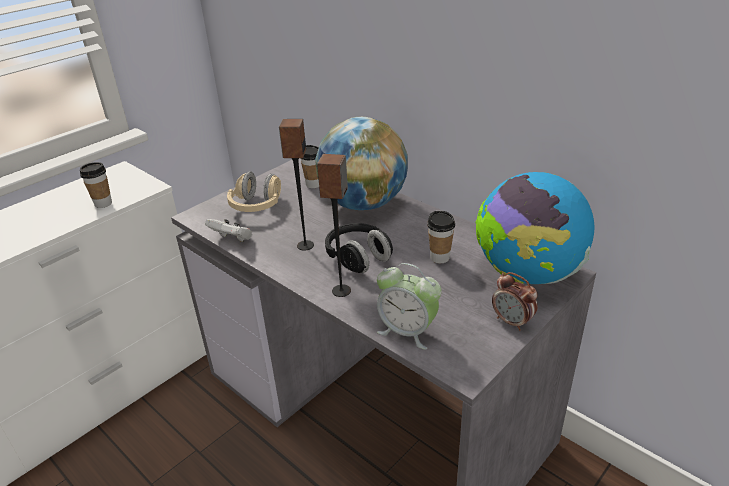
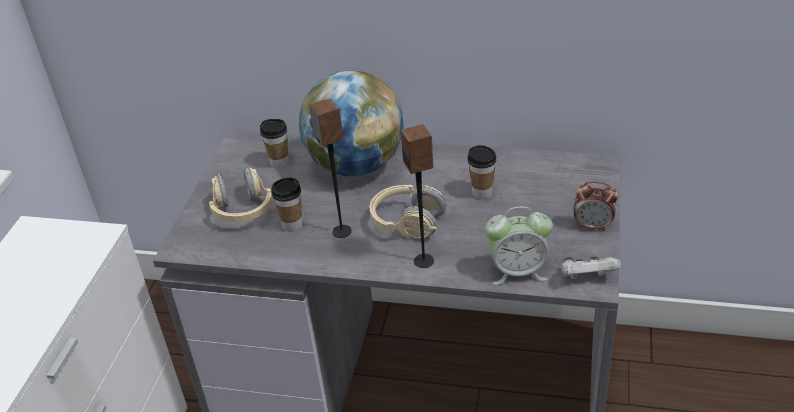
camera: 30 degrees left, 5 degrees up
(103, 203) = (64, 276): cup -> cup (292, 225)
(232, 240) = (256, 256): white game controller -> white game controller (587, 278)
(358, 258) = (408, 223): black headphones -> beige headphones
(527, 274) = (569, 178): globe -> none

